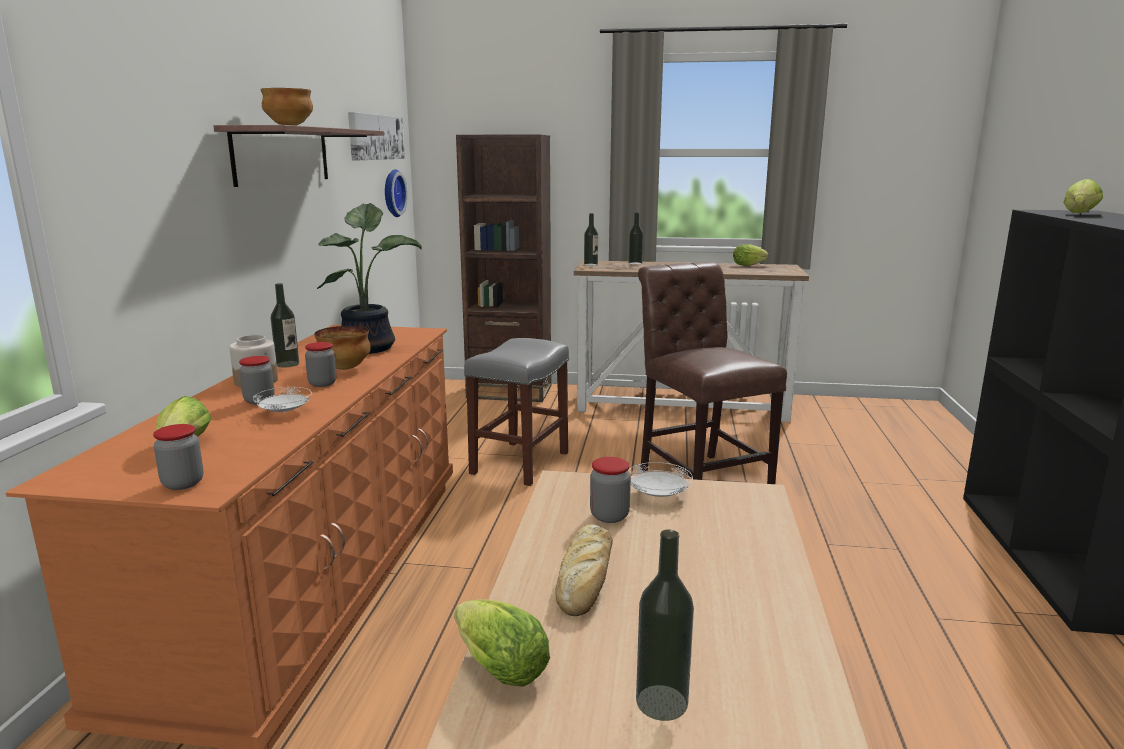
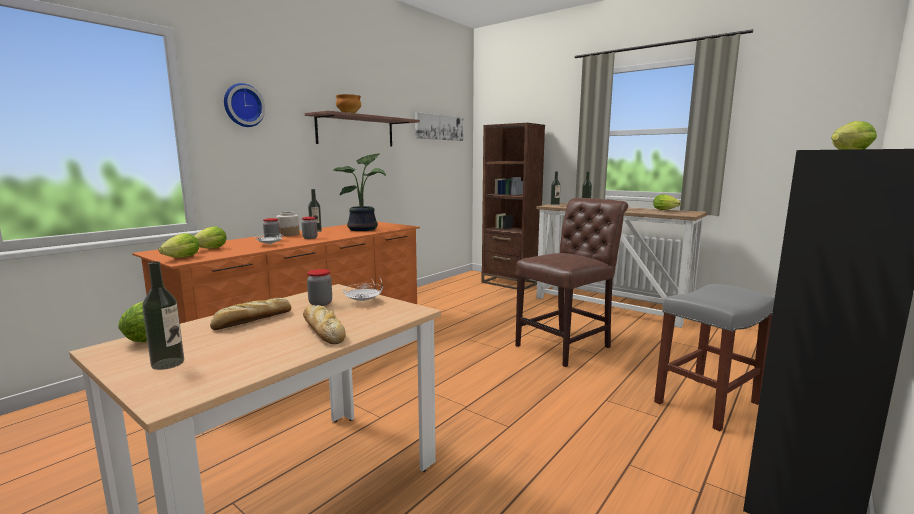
camera: 30 degrees right, 5 degrees down
(183, 483) = (180, 258): jar -> lettuce
(345, 368) = (333, 234): bowl -> none
(392, 193) = (451, 159): wall clock -> wall clock (243, 105)
(520, 463) = (468, 317): grey stool -> grey stool (707, 403)
(700, 478) = (567, 345): brown chair -> brown chair turned 45 degrees clockwise
(727, 564) = (323, 330): none -> bread

